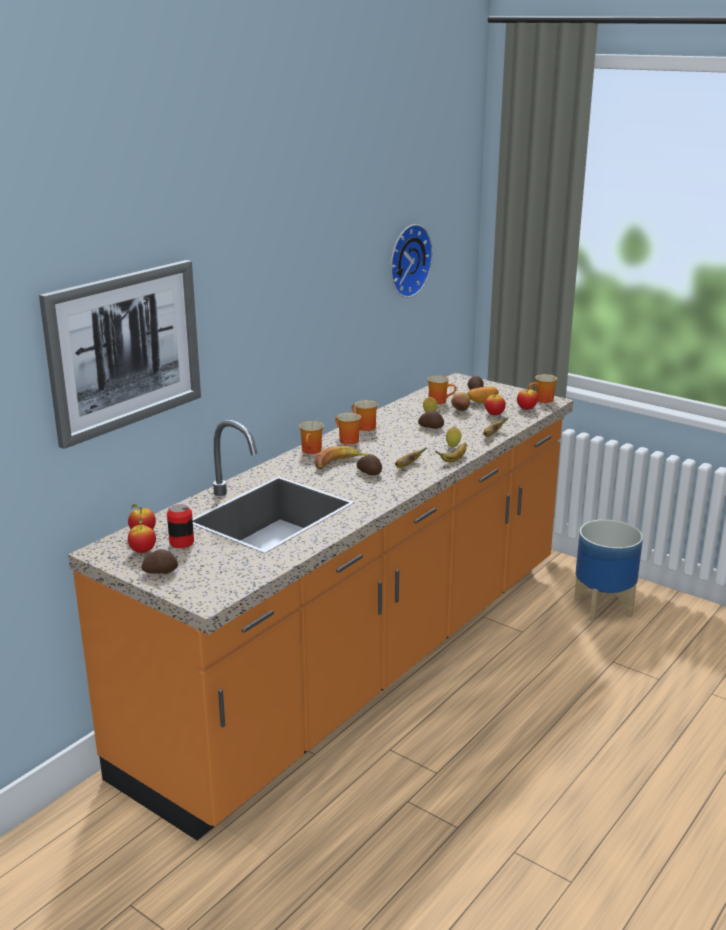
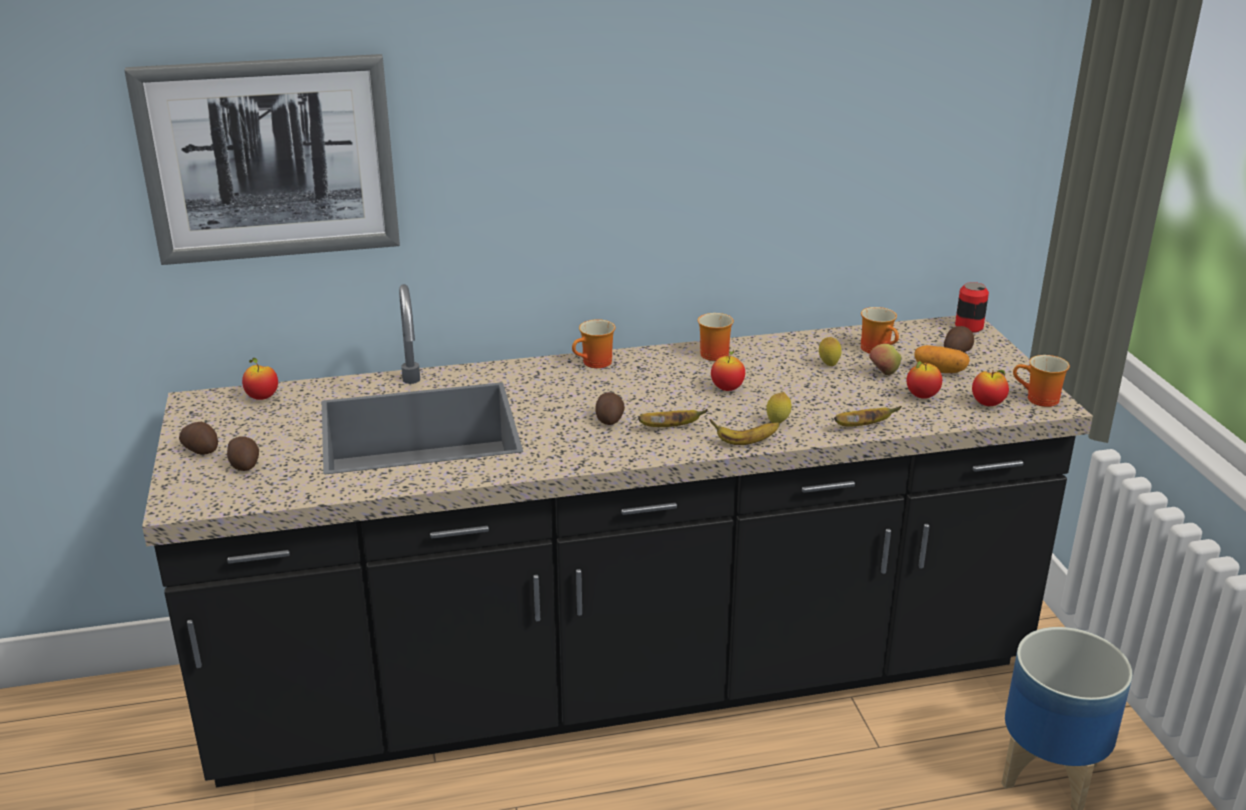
camera: 40 degrees right, 5 degrees up
(143, 551) = (227, 418): apple -> apple (727, 388)
(181, 543) = (274, 424): can -> can (969, 327)
(340, 463) = (598, 392): banana -> none
(346, 440) = (659, 364): mug -> none
(362, 663) = (623, 680): orange counter -> black counter
(406, 260) = (874, 114): wall clock -> none
(431, 427) = (799, 383): potato -> potato (244, 464)

